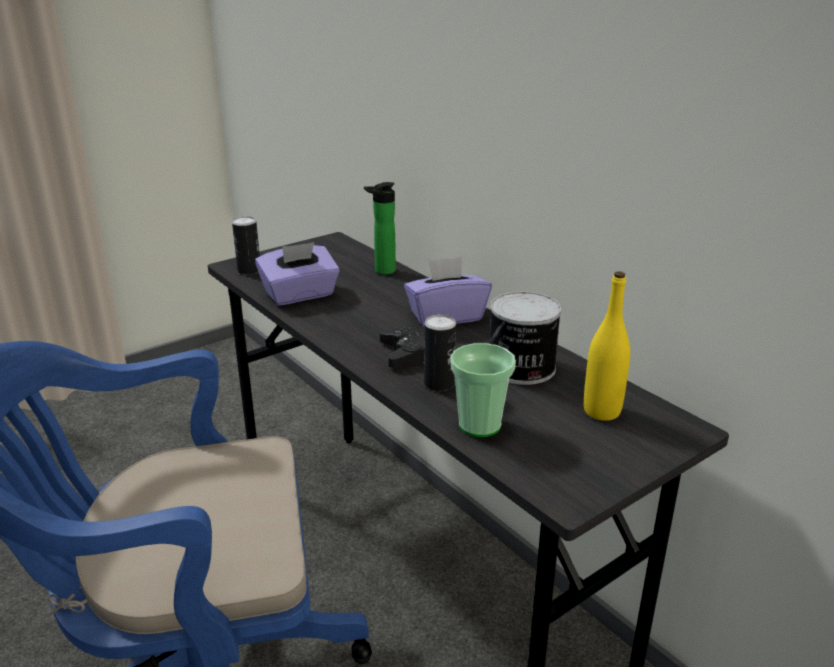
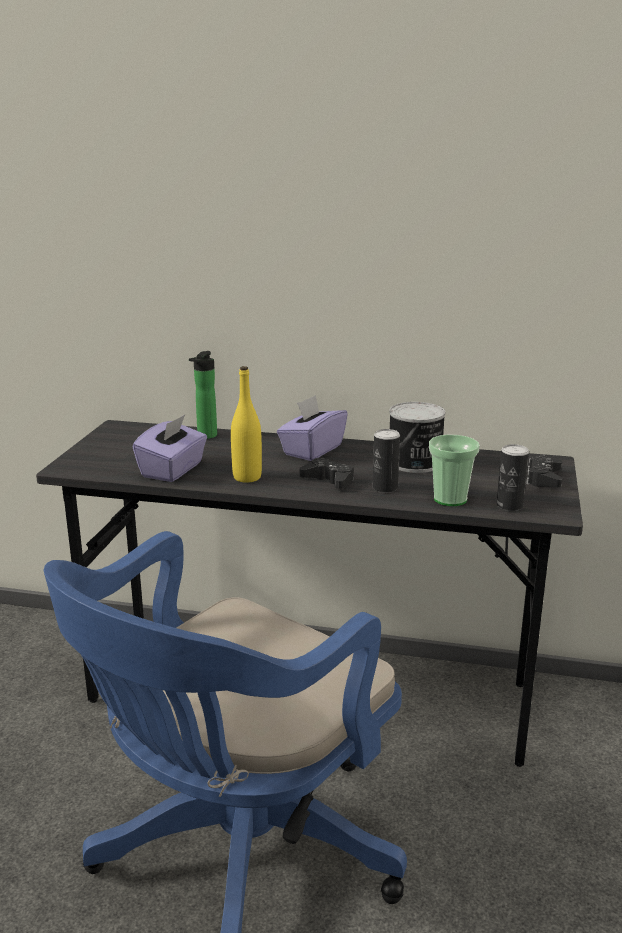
camera: 40 degrees left, 5 degrees down
(249, 270) = (89, 467): can -> can (509, 505)
(601, 411) = (498, 468): yellow bottle -> yellow bottle (247, 477)
(635, 446) = (543, 478): none -> black game controller

